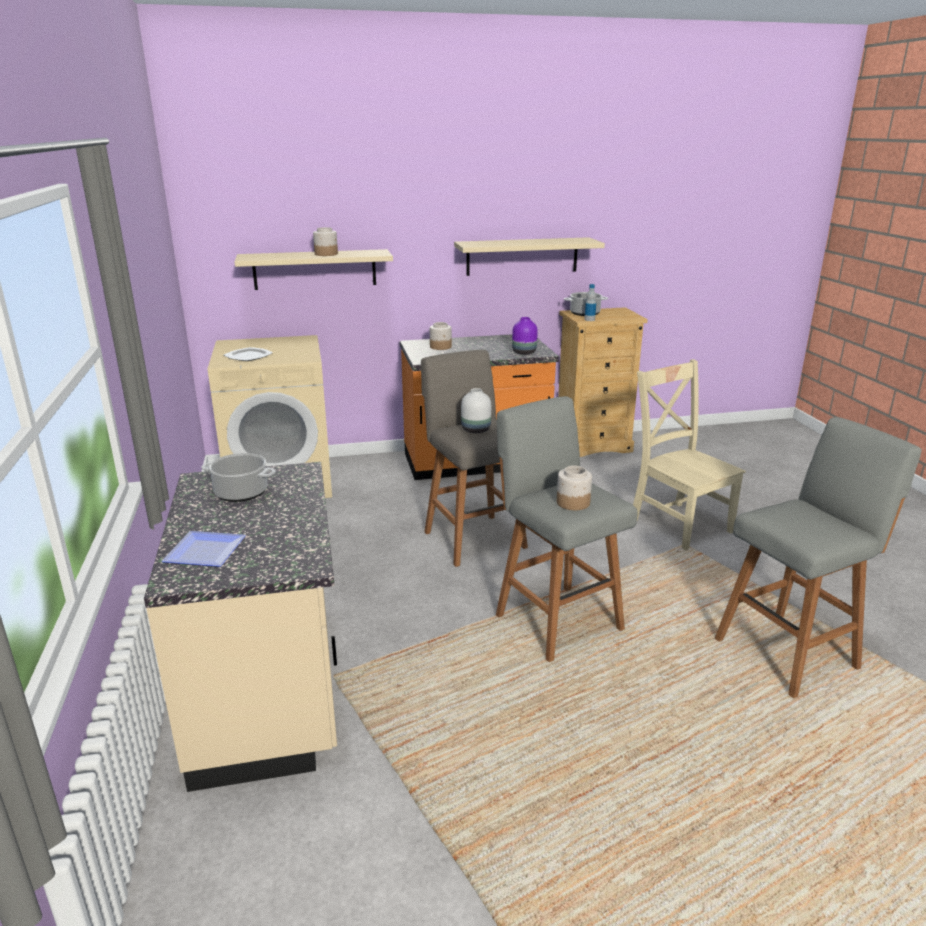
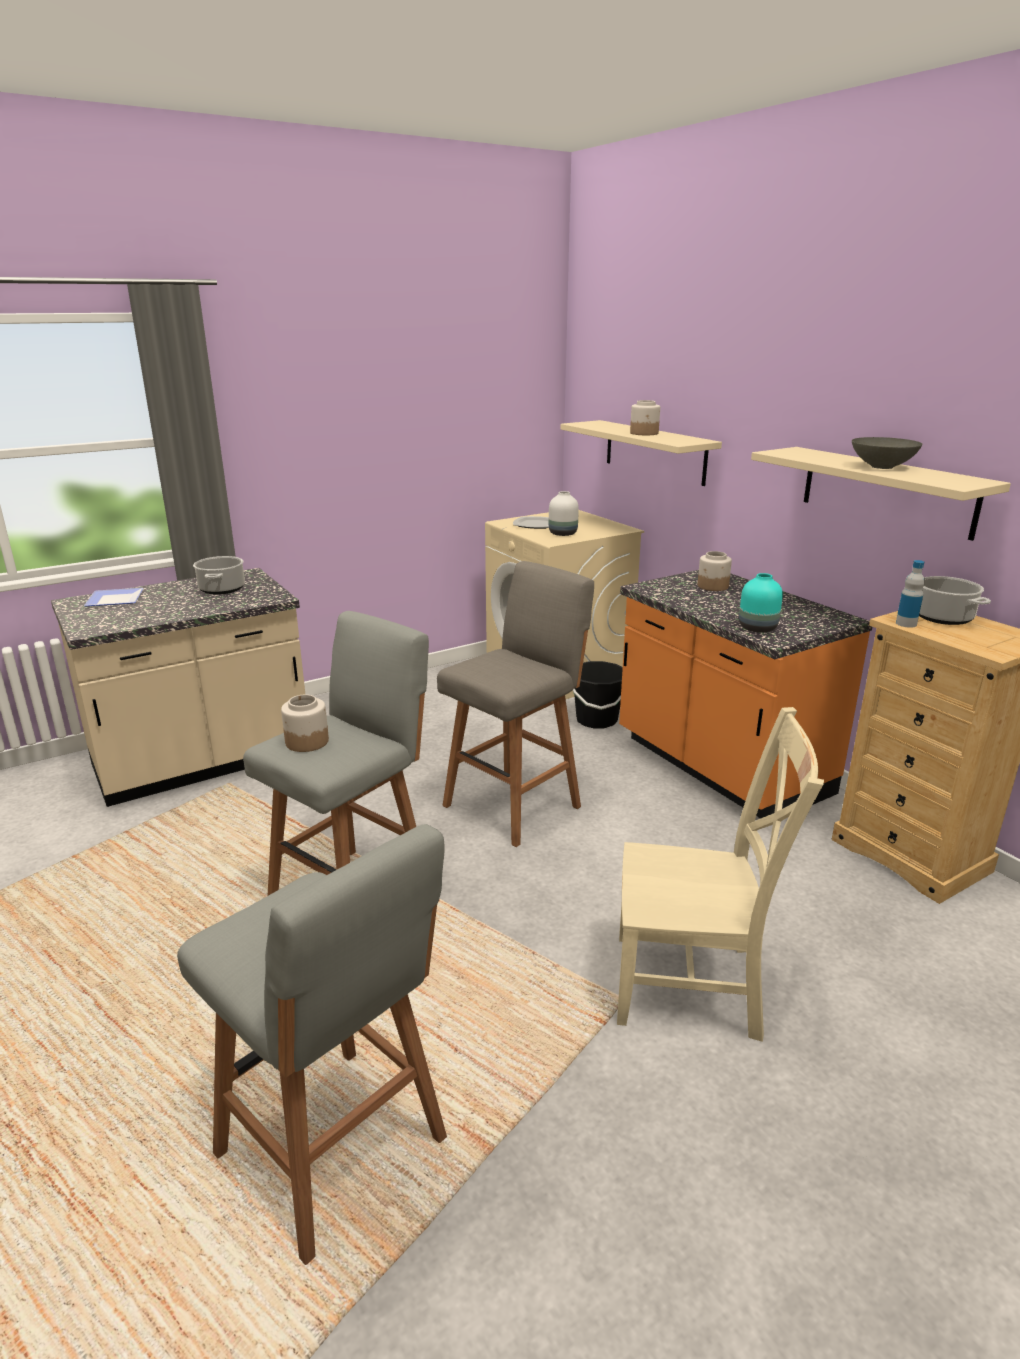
camera: 70 degrees right, 0 degrees up
(377, 485) = (596, 720): none -> black bucket
(475, 429) = (503, 663): white vase -> white vase (563, 534)
(523, 352) = (757, 628): purple vase -> turquoise vase
(535, 241) = (881, 467): none -> grey bowl
(678, 523) = (694, 986): beige chair -> beige chair turned 60 degrees clockwise

